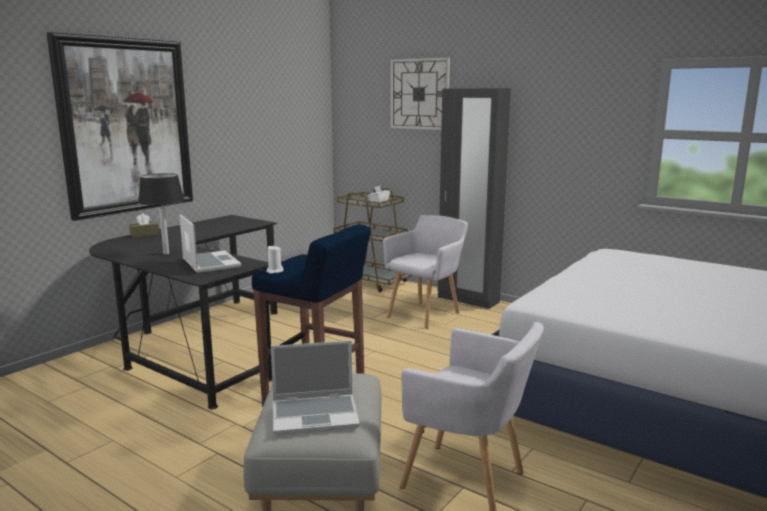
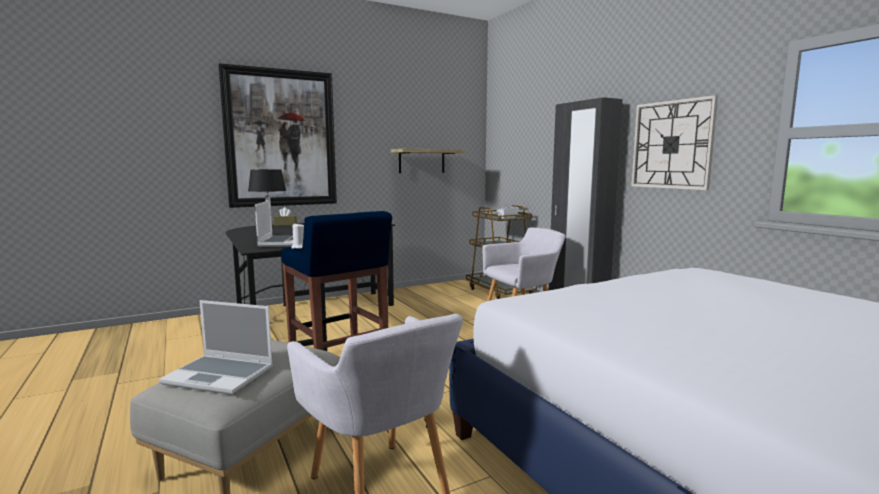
camera: 25 degrees right, 5 degrees down
(273, 142) = (421, 161): none -> shelf
(419, 94) = (548, 115): wall clock -> wall clock (672, 145)

